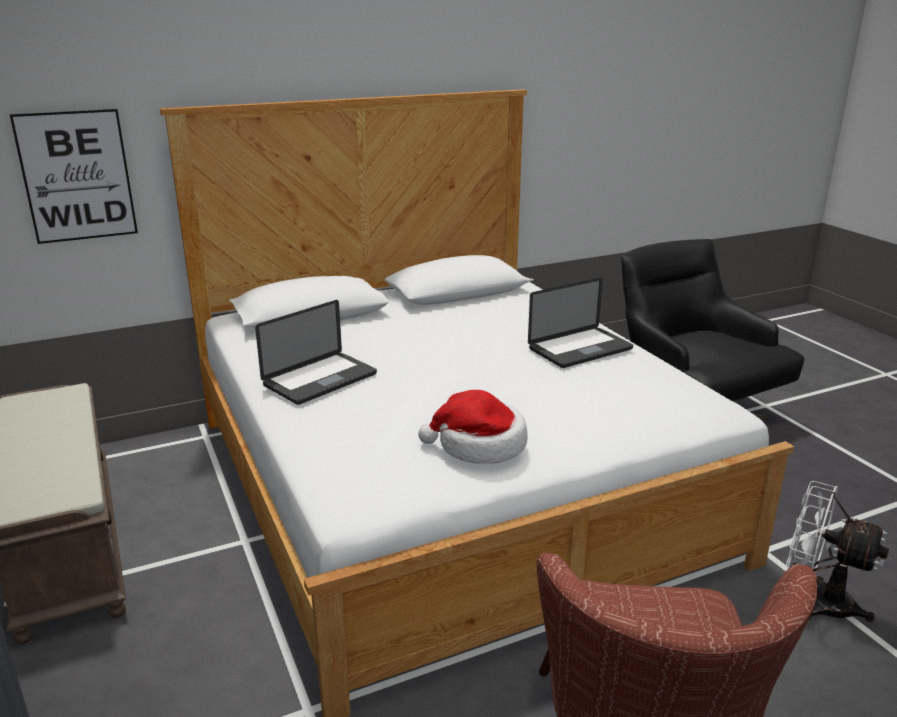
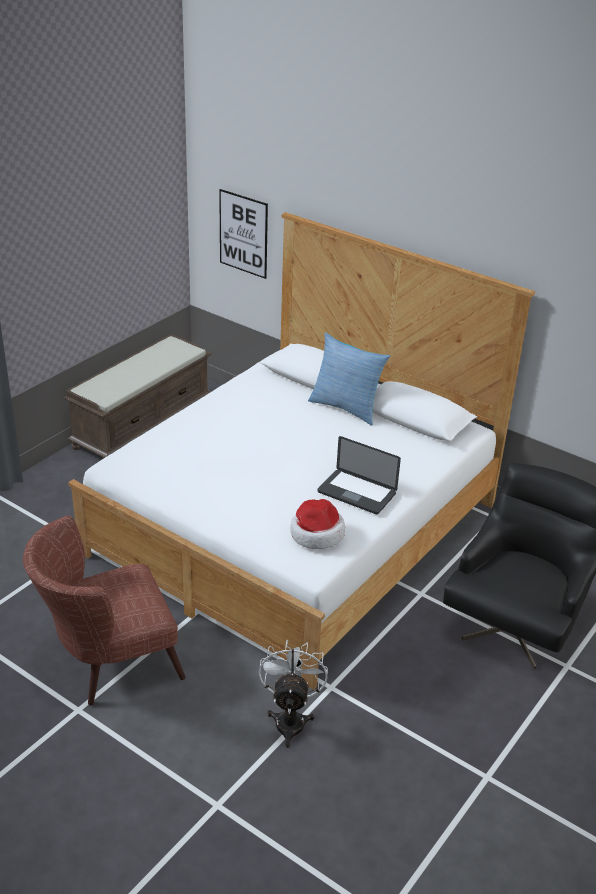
camera: 60 degrees right, 10 degrees up
(320, 380) = (227, 413): laptop -> none
(395, 315) = (346, 407): none -> pillow
(479, 445) = (189, 485): hat -> hat (316, 533)

